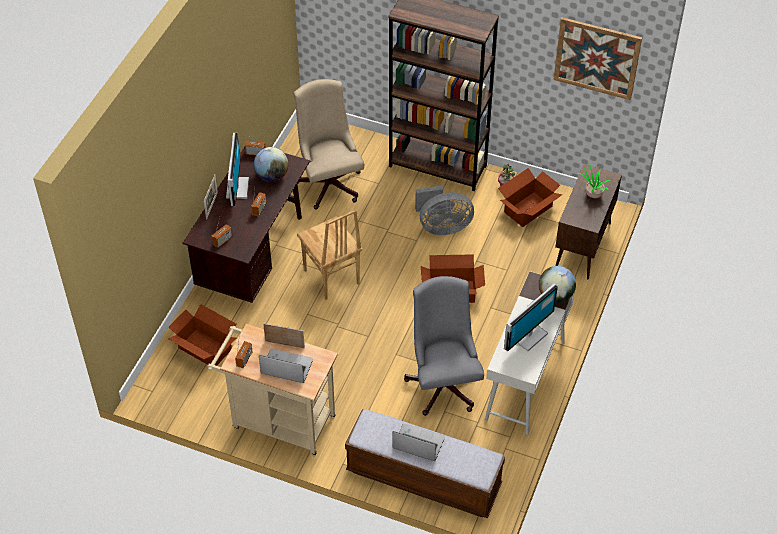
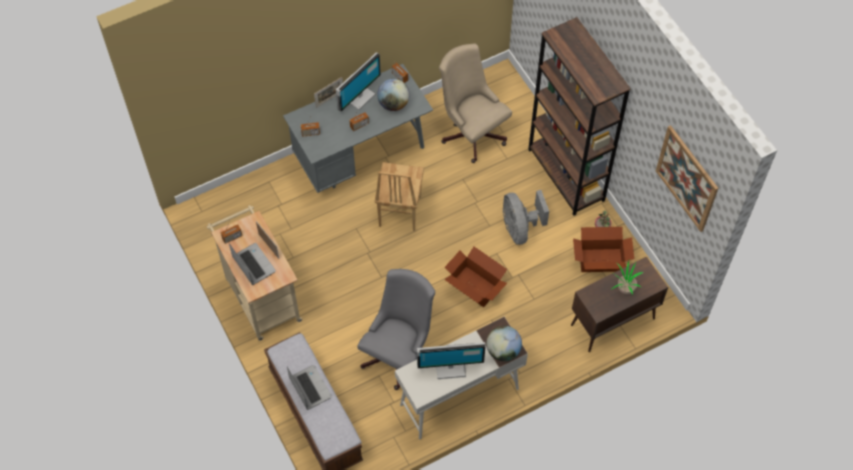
camera: 40 degrees right, 10 degrees up
(205, 348) = (264, 204): cardboard box -> none
(253, 256) = (361, 156): brown desk -> grey desk
(329, 181) = (471, 132): beige office chair -> beige office chair turned 60 degrees counterclockwise
(442, 227) = (520, 228): grey fan -> grey fan turned 45 degrees clockwise

